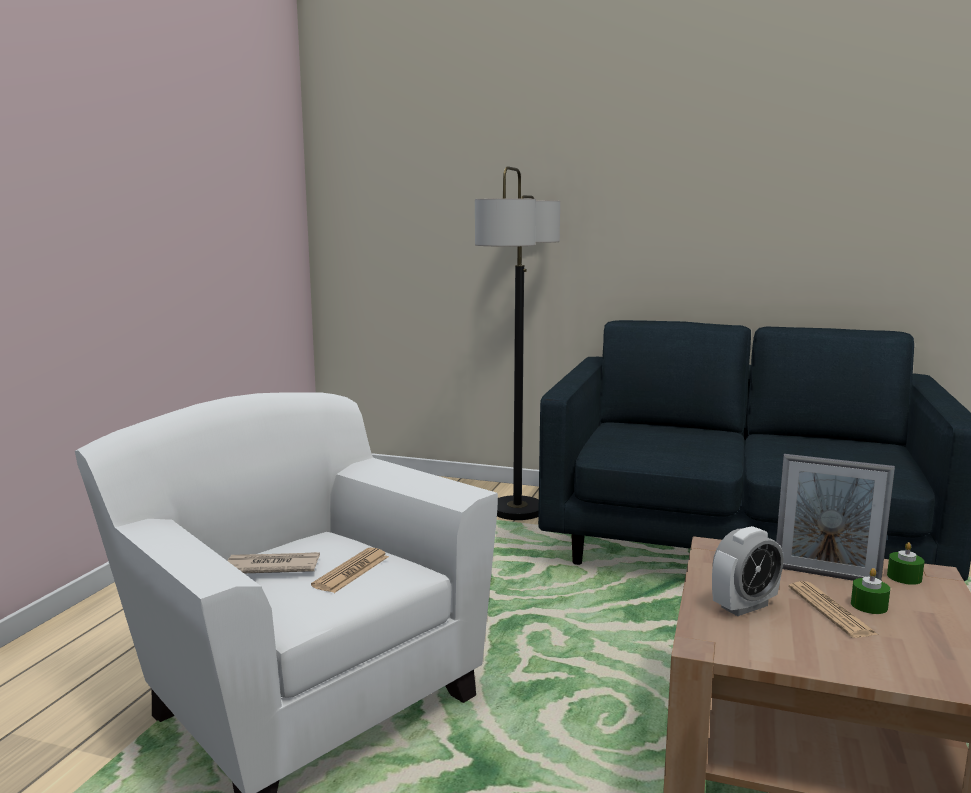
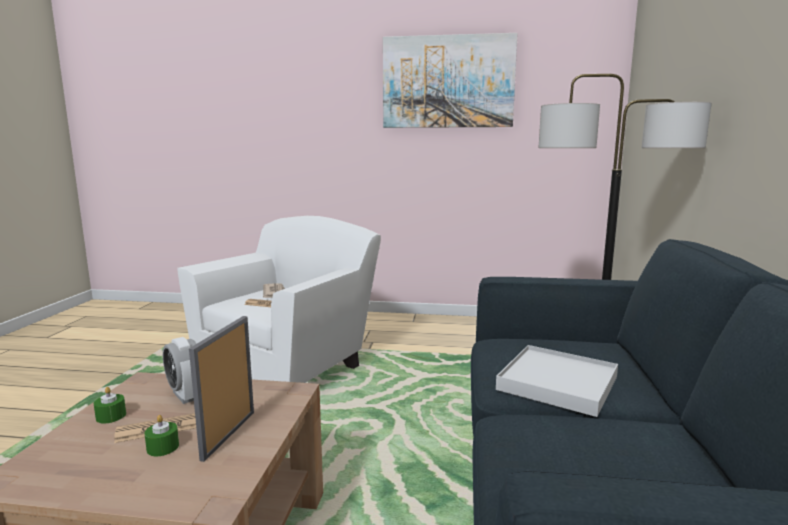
camera: 80 degrees right, 0 degrees up
(144, 129) = (448, 82): none -> picture
(698, 448) = (558, 383): none -> white tray
(904, 577) = (211, 479): green candle -> green candle (111, 416)

